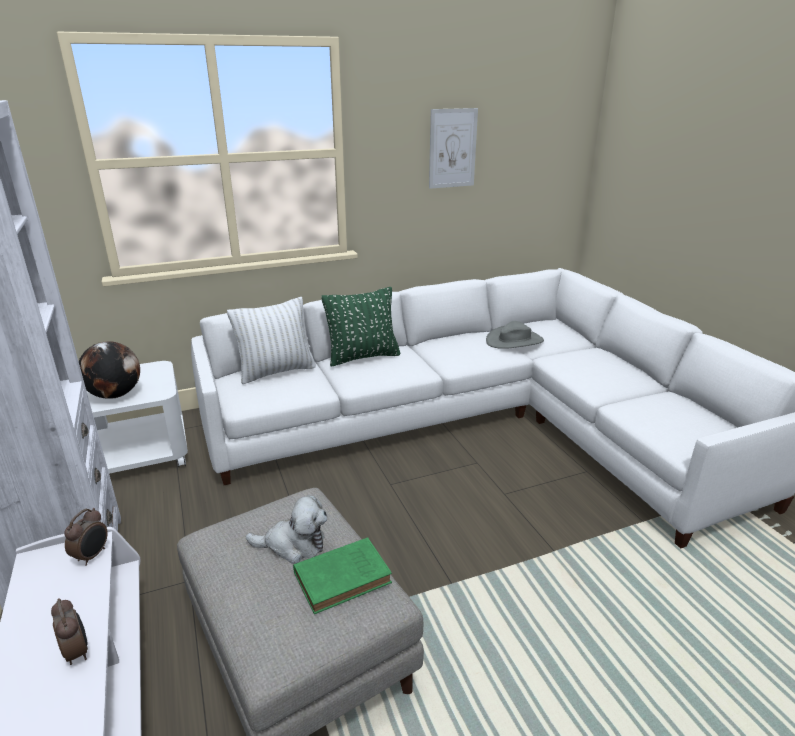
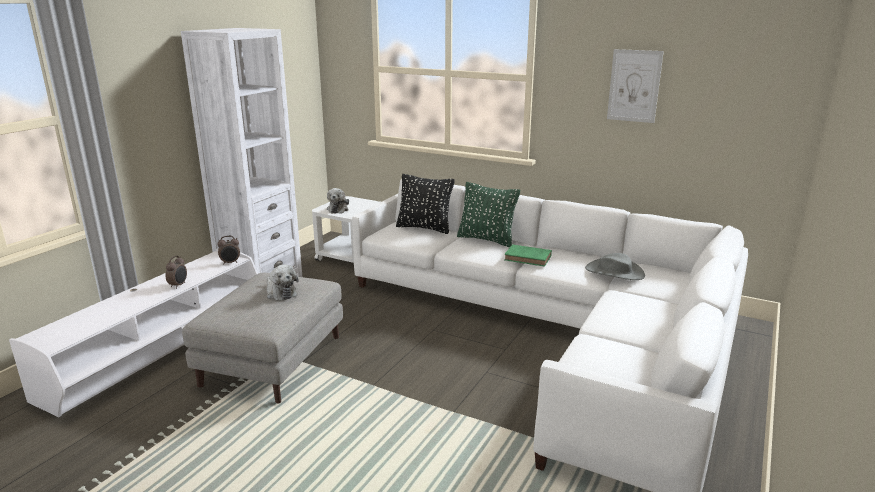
camera: 50 degrees right, 5 degrees down
(115, 395) = (338, 209): globe -> plush toy
(276, 371) = (424, 228): white pillow -> black pillow
(345, 577) = (272, 312): green book -> green book (529, 258)

